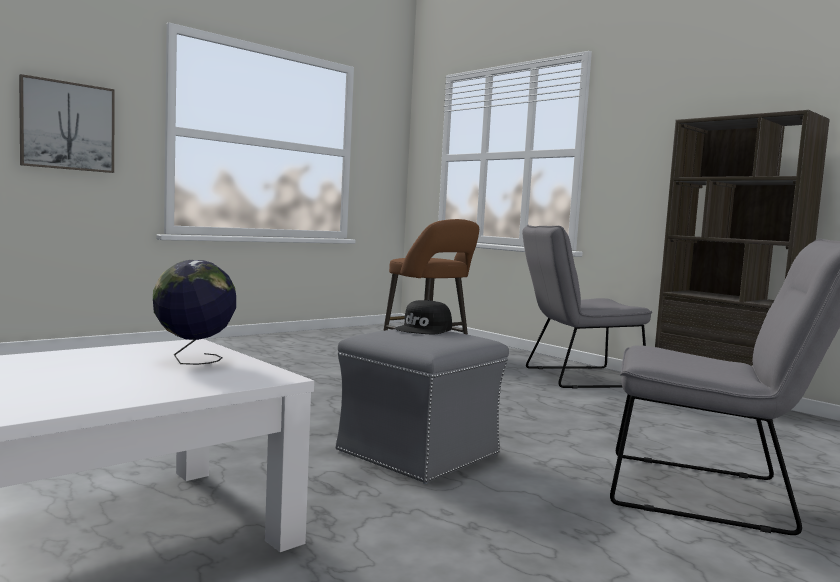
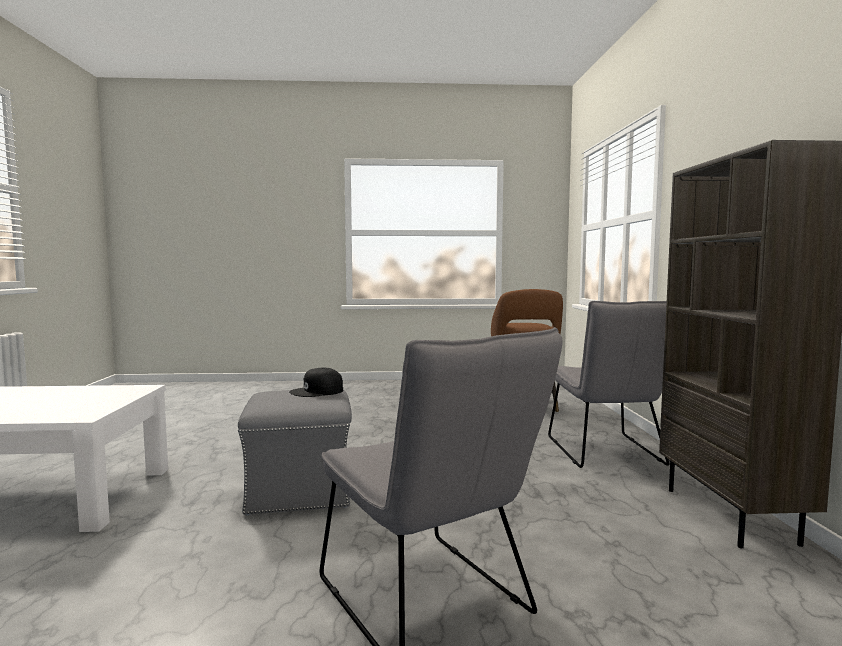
camera: 40 degrees right, 0 degrees up
(67, 126) = (282, 238): picture -> none
(194, 360) = (97, 400): globe -> none
(575, 377) = (607, 453): grey chair -> grey chair turned 120 degrees counterclockwise

